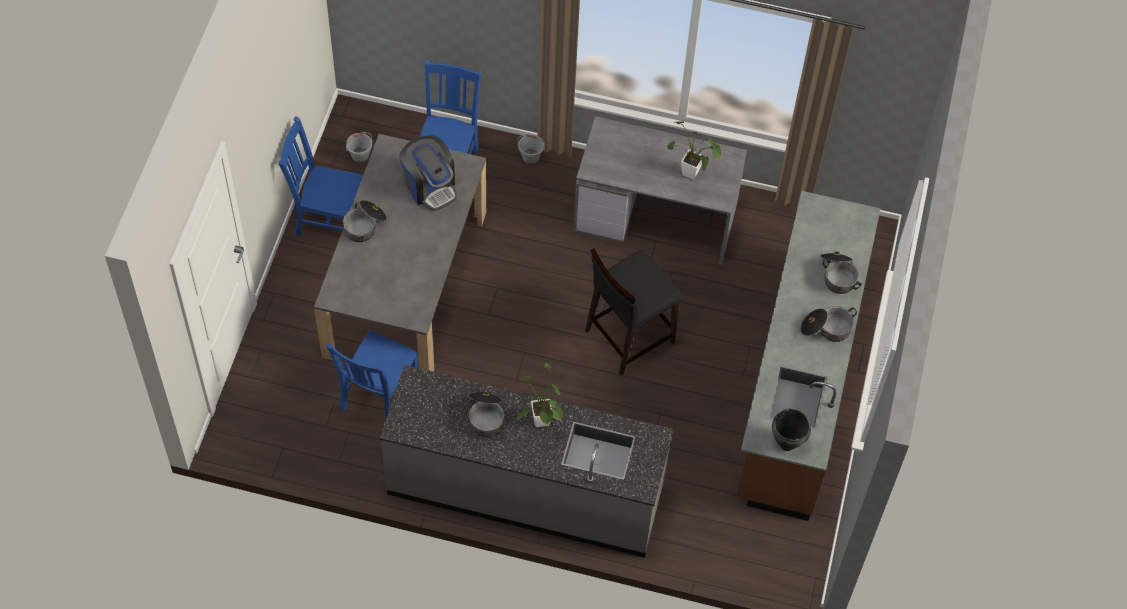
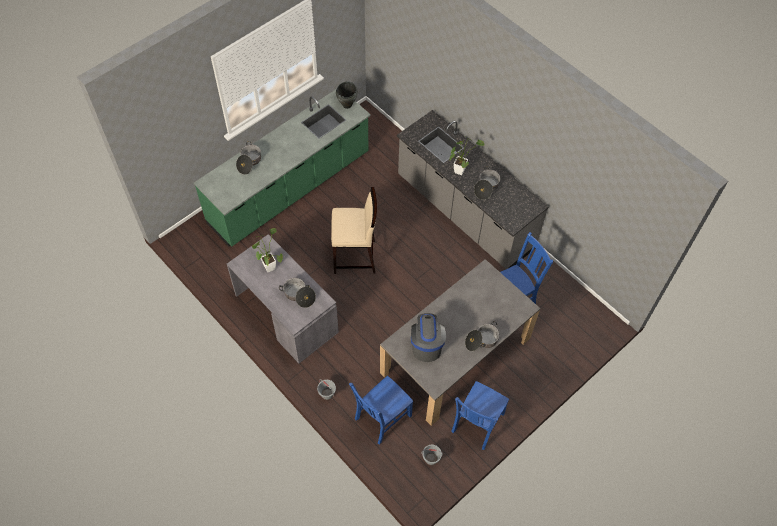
camera: 145 degrees left, 0 degrees up
(329, 219) = (476, 424): blue chair -> blue chair turned 75 degrees clockwise
(628, 336) = (355, 257): black stool -> beige stool
(798, 382) = (290, 189): brown counter -> green counter
(826, 329) = (280, 142): cooking pot -> cooking pot (299, 295)

